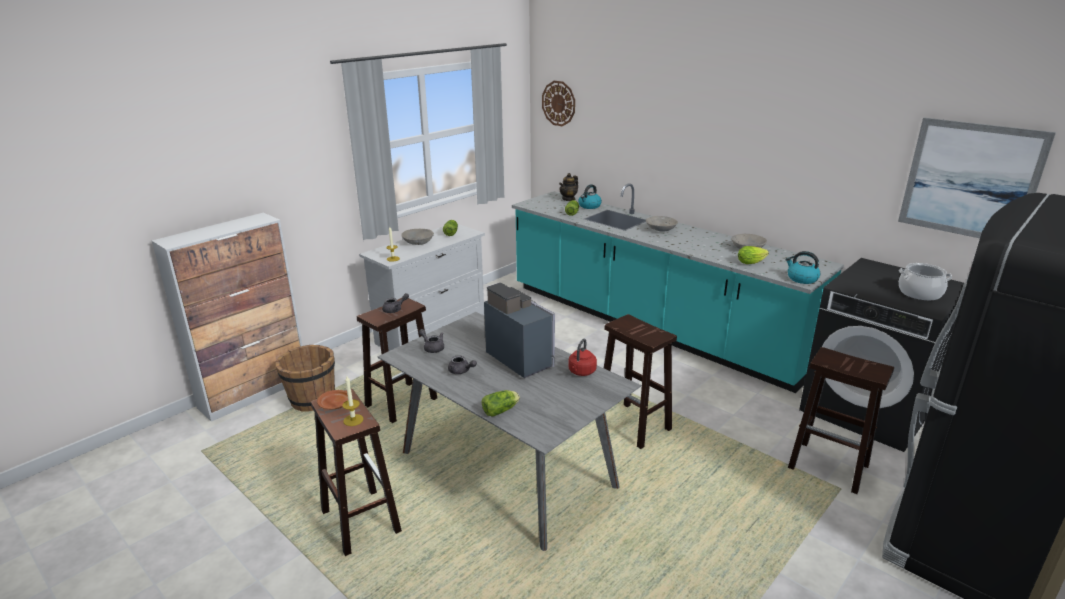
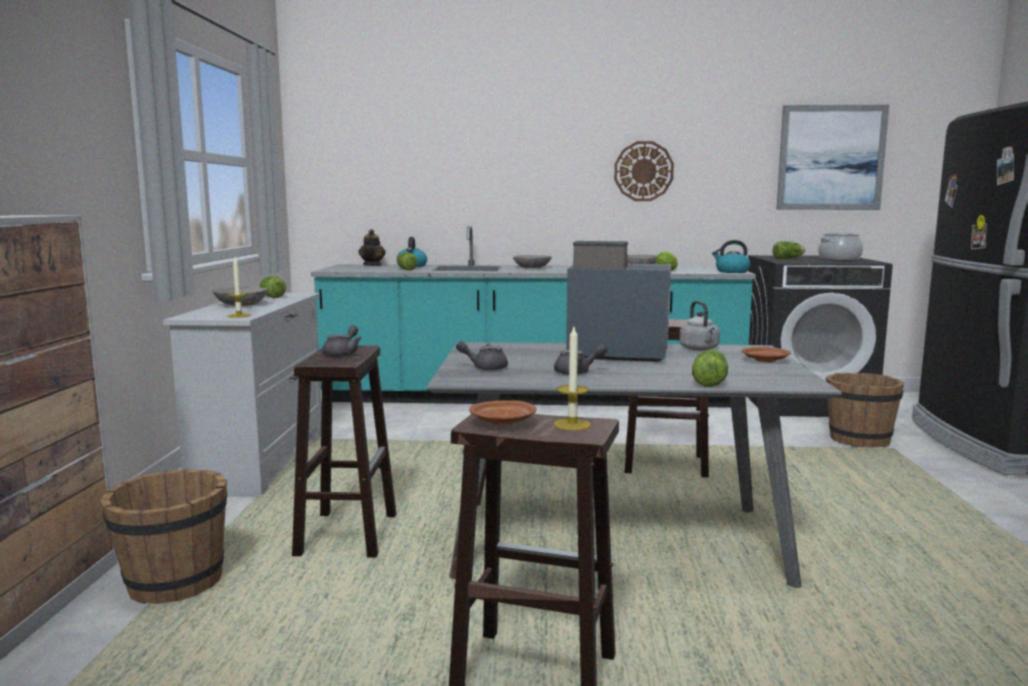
camera: 40 degrees left, 15 degrees down
(558, 103) = (336, 144): wall clock -> wall clock (643, 171)
(581, 372) = (700, 349): red kettle -> grey kettle
(586, 402) = (765, 361): none -> brown plate
(829, 467) = (859, 440): brown stool -> brown bucket
(870, 278) = (788, 258): none -> lettuce

